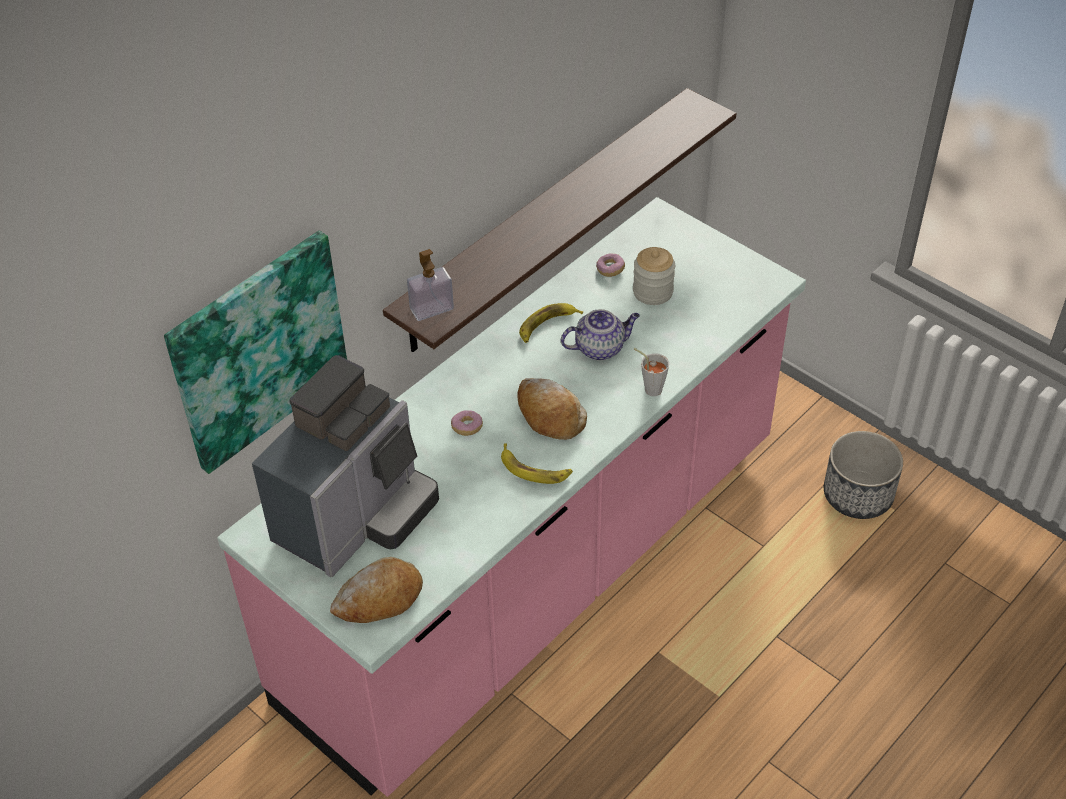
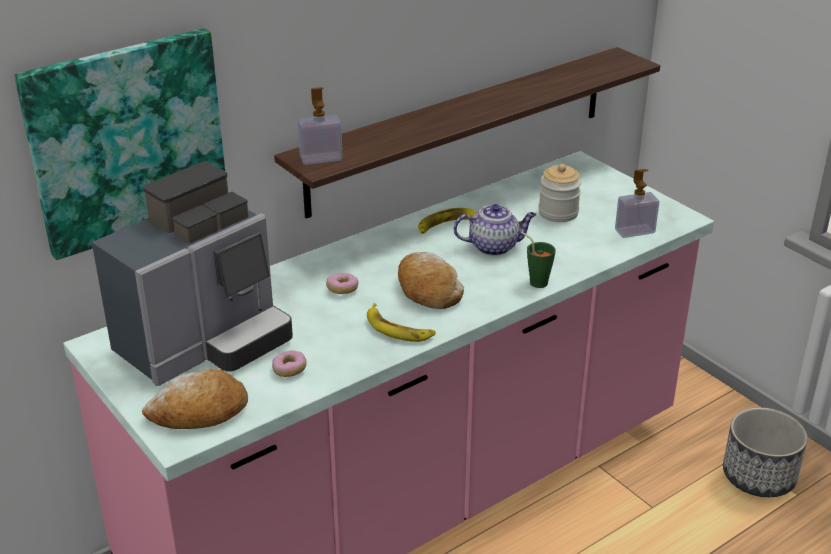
camera: 10 degrees right, 15 degrees down
(610, 270) = (521, 194): donut -> donut (289, 370)
(650, 387) = (535, 281): grey cup -> green cup
(732, 306) = (634, 231): none -> soap dispenser

